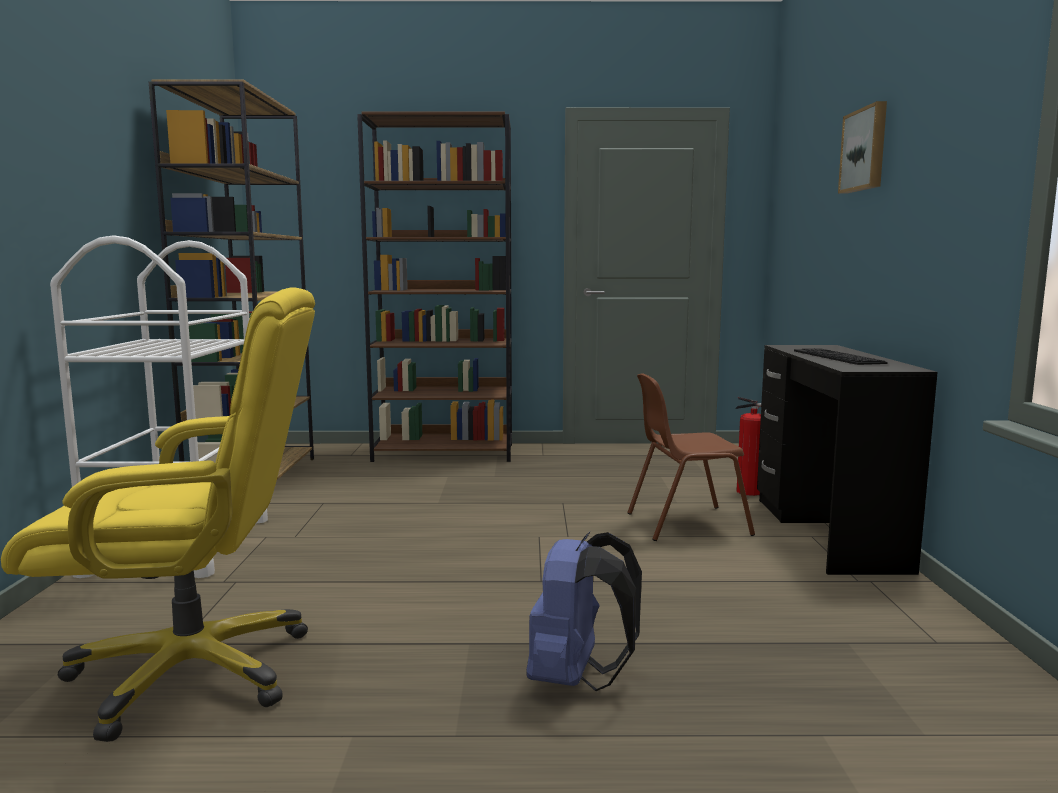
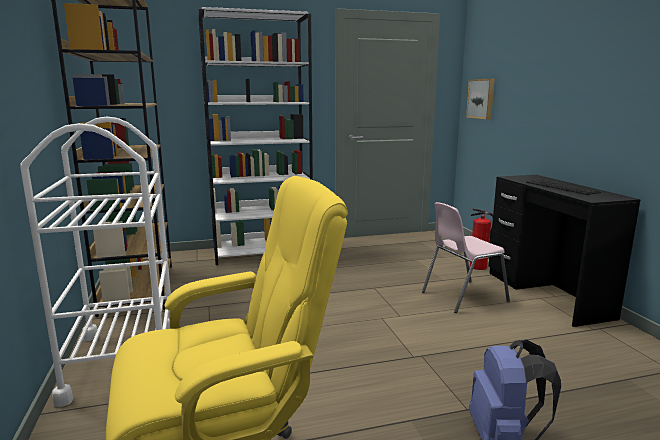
camera: 15 degrees left, 5 degrees up
(445, 453) = (263, 252): brown bookcase -> white bookcase
(685, 523) = (462, 296): brown chair -> pink chair
(865, 150) = (565, 51): picture -> picture (481, 99)

